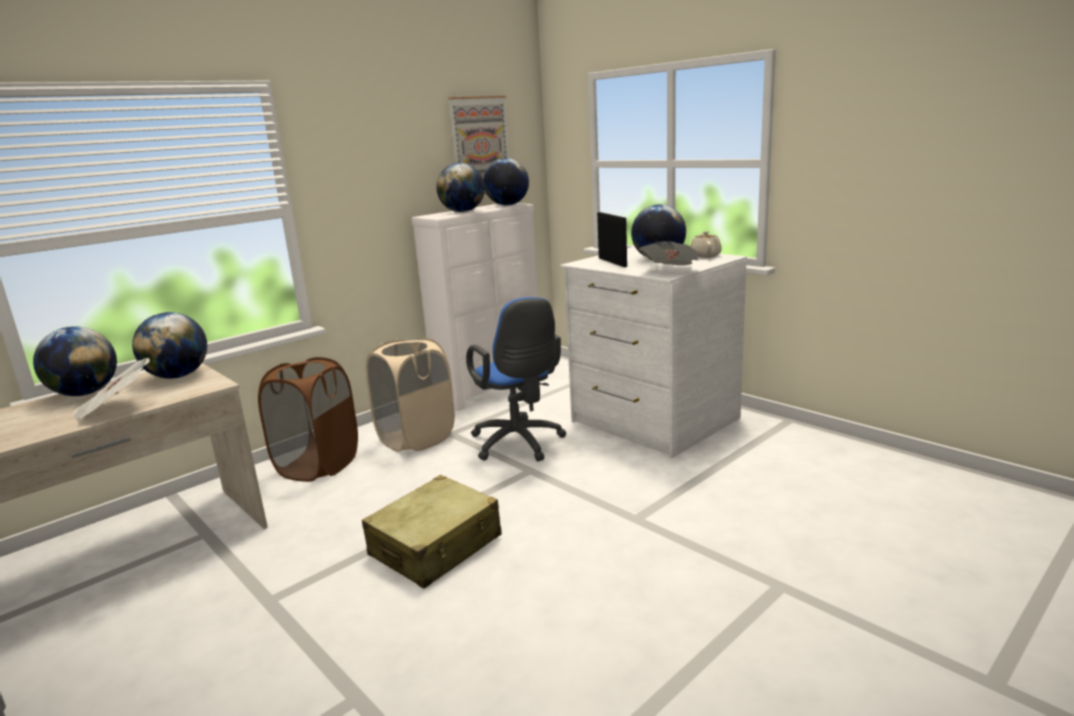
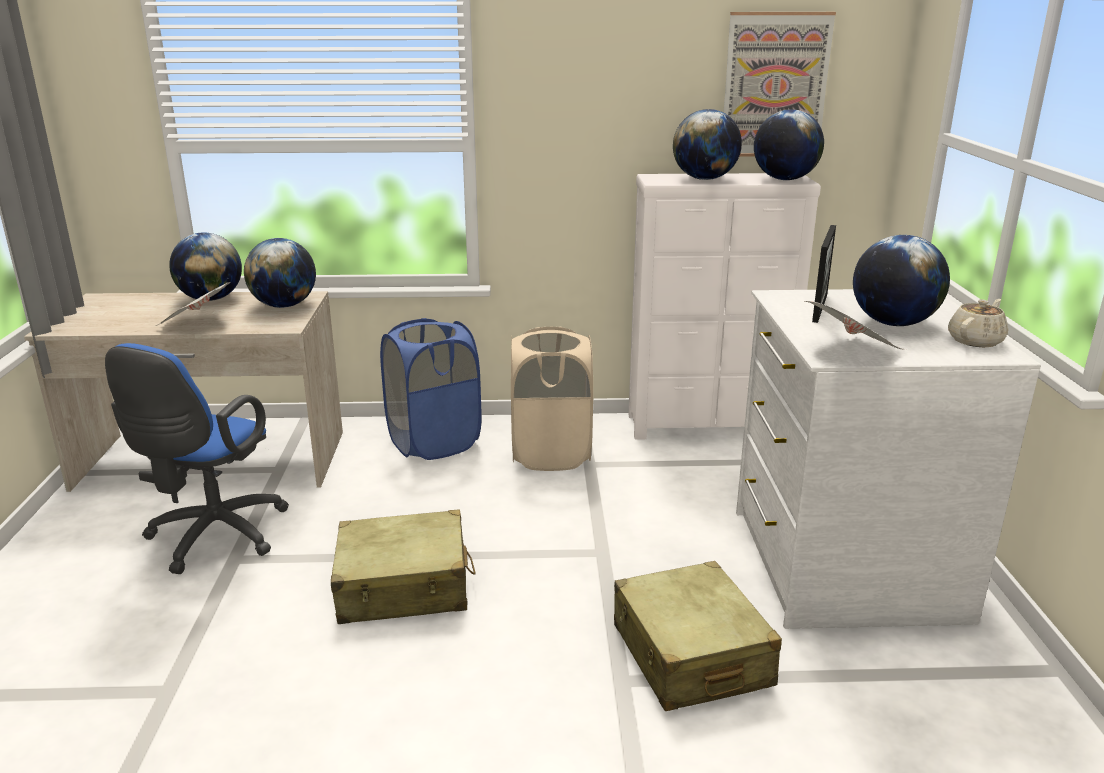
camera: 40 degrees right, 5 degrees up
(318, 465) = (434, 442): brown laundry basket -> blue laundry basket
(519, 444) = (637, 513): blue office chair -> blue office chair (213, 538)
(650, 491) = (690, 656): none -> beige suitcase

